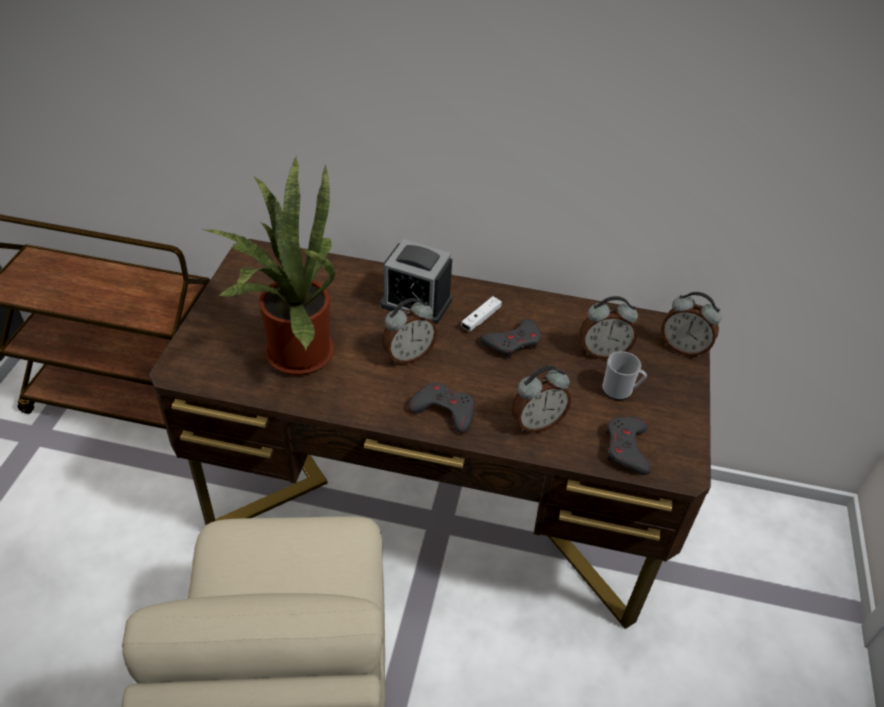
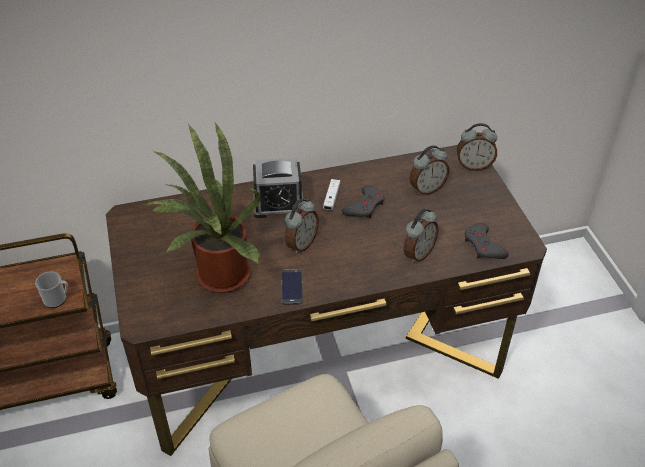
camera: 25 degrees left, 0 degrees up
(362, 398) = (291, 287): none -> phone
(444, 411) = (353, 271): grey game controller -> none
(620, 391) = (455, 210): mug -> mug (57, 299)

